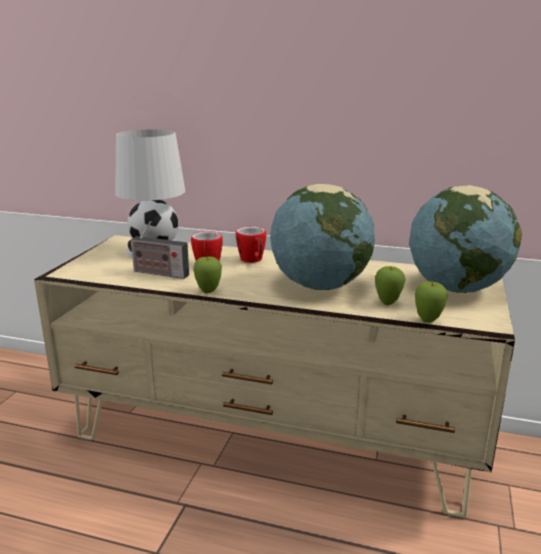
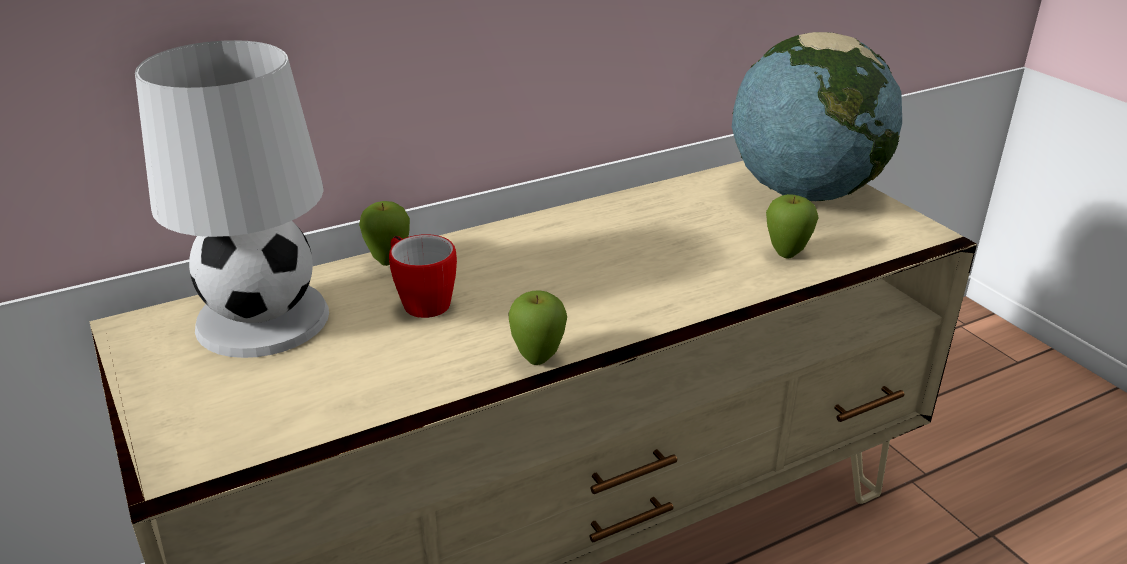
camera: 45 degrees left, 10 degrees up
(158, 273) = (376, 367): radio -> none
(253, 260) = (482, 262): mug -> none
(320, 285) = (660, 264): globe -> none
(428, 321) = (870, 260): apple -> apple (389, 261)

